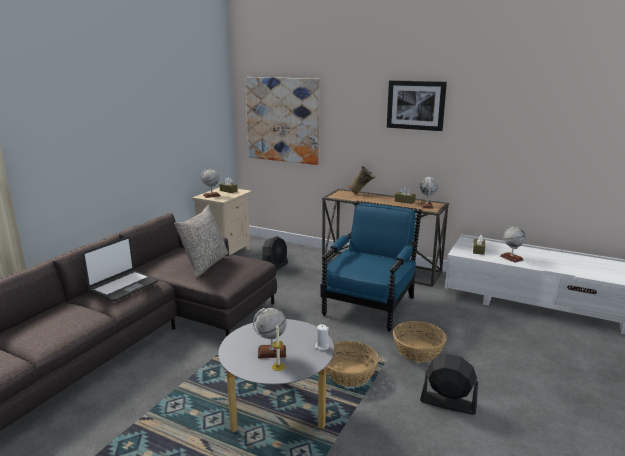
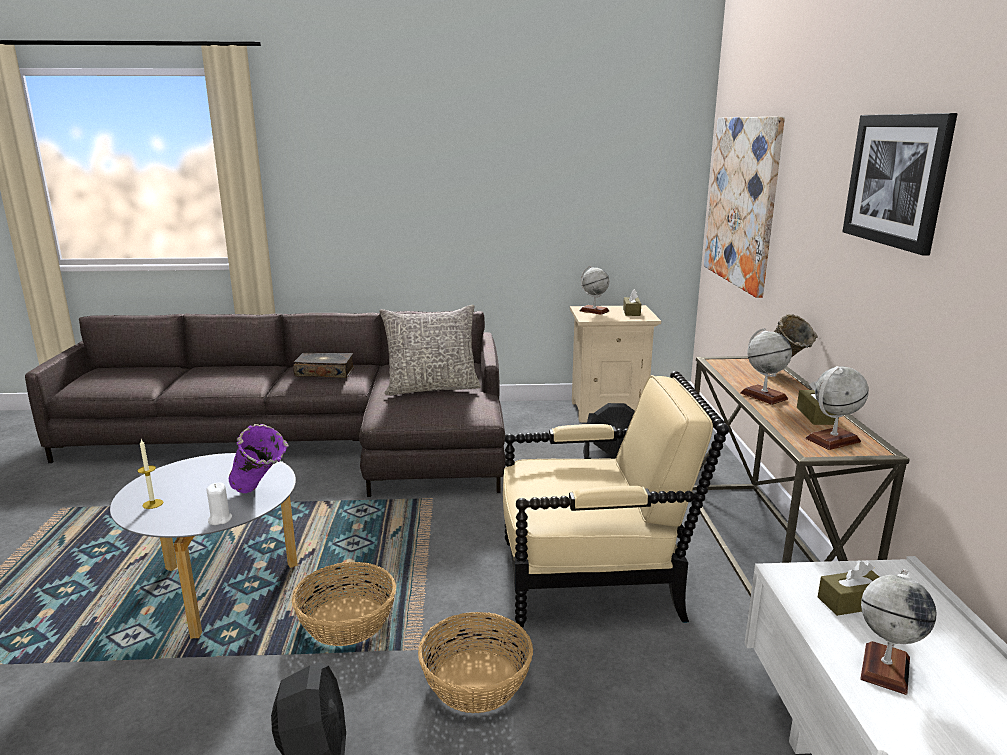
camera: 60 degrees right, 0 degrees up
(123, 286) = (325, 372): laptop -> book
(271, 352) = (191, 490): globe -> globe (763, 396)
(303, 331) = (260, 495): none -> purple vase
(370, 304) = (597, 578): blue armchair -> beige armchair

